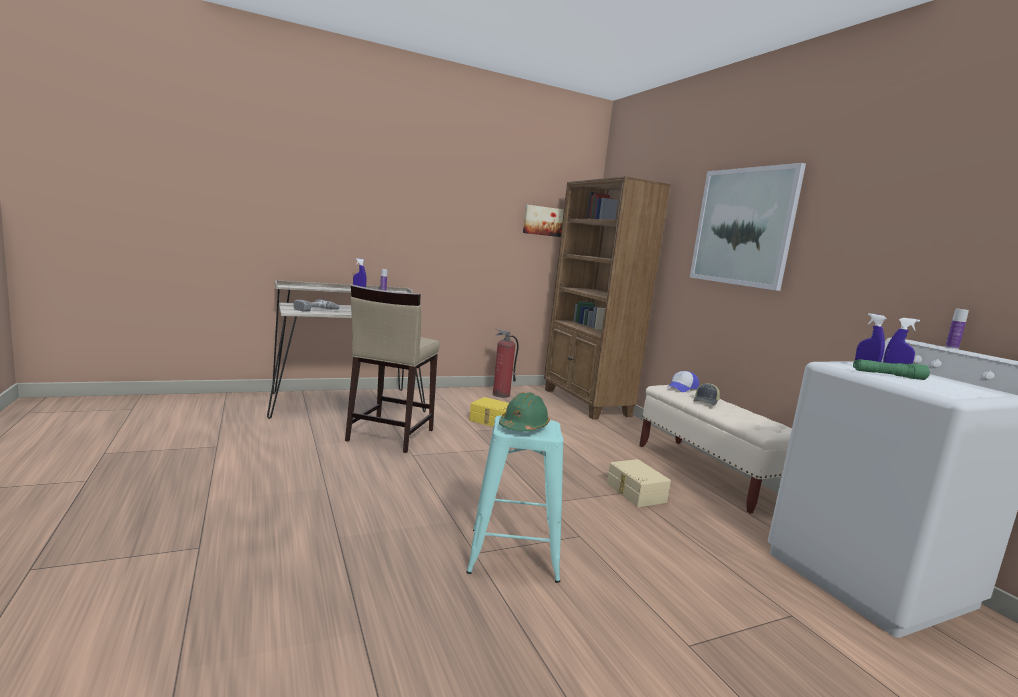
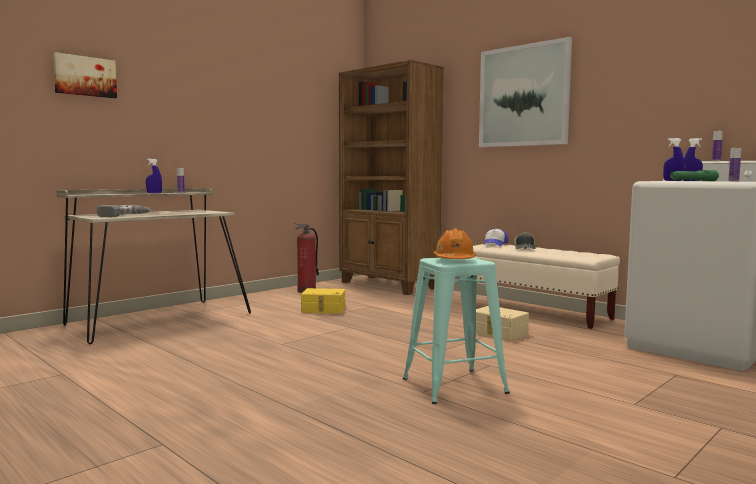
camera: 20 degrees left, 5 degrees down
(389, 435) = (239, 334): beige stool -> none
(523, 427) = (454, 260): green hard hat -> orange hard hat
(542, 221) = (318, 112): picture -> picture (85, 76)
(942, 388) = (733, 181): none -> bottle

